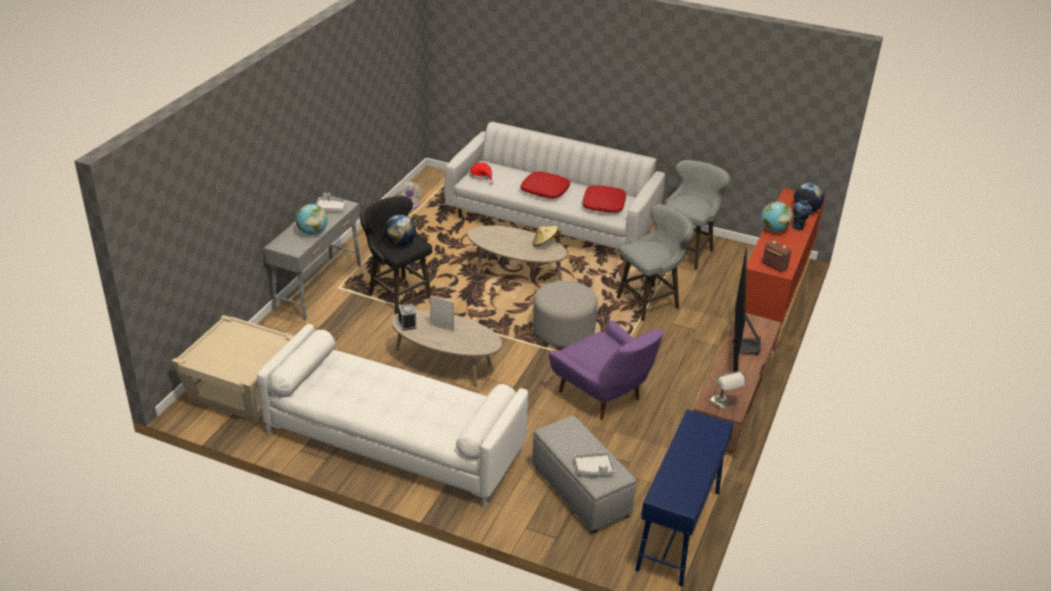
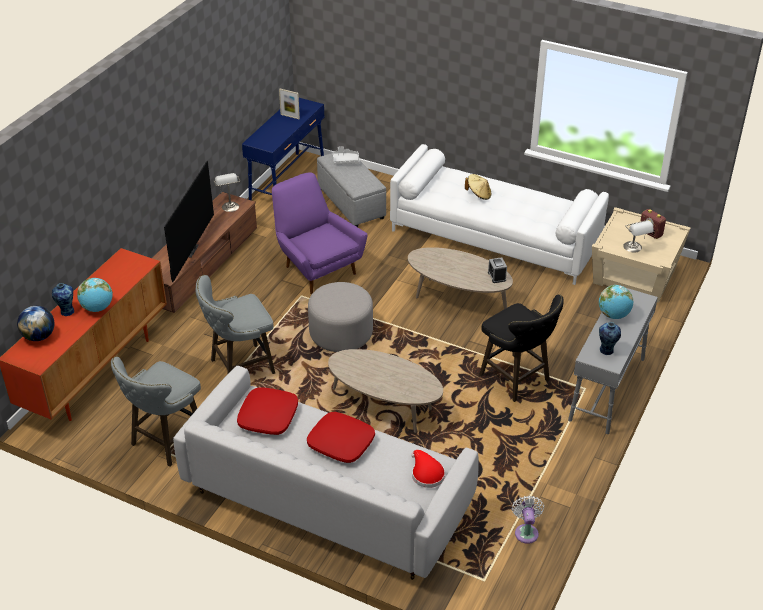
camera: 175 degrees left, 5 degrees up
(249, 338) = (635, 249): none -> white table lamp
(330, 208) = (606, 351): grey tray -> vase
(400, 243) = (516, 317): globe -> none
(442, 327) = (463, 272): picture frame -> picture frame (290, 116)
(545, 244) = (351, 373): beige hat -> beige hat (478, 194)
(774, 266) = (128, 262): radio -> radio (651, 233)

